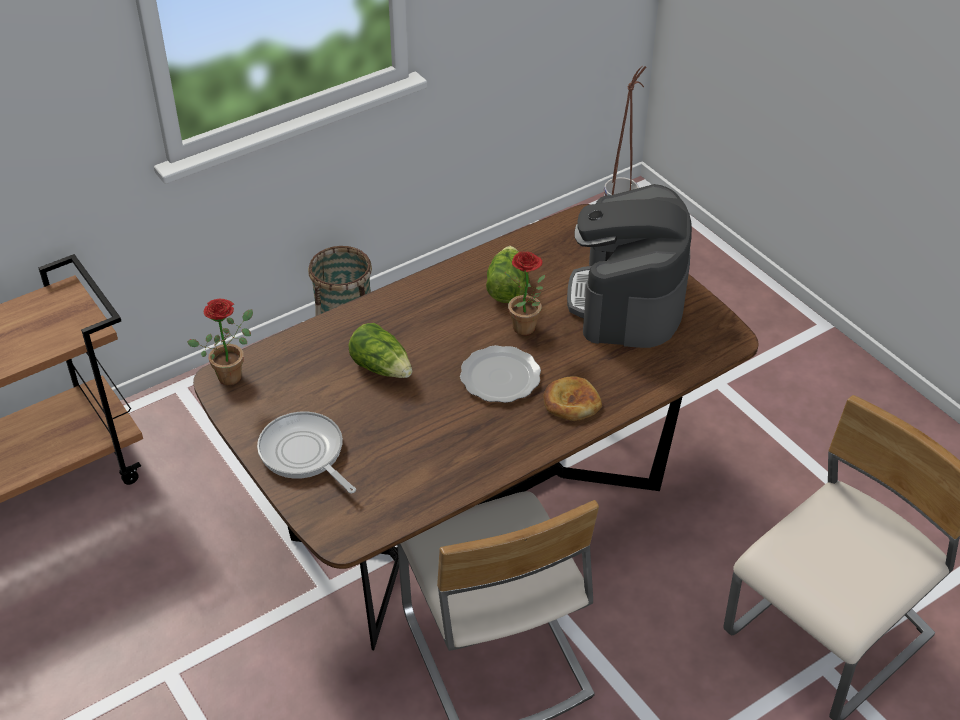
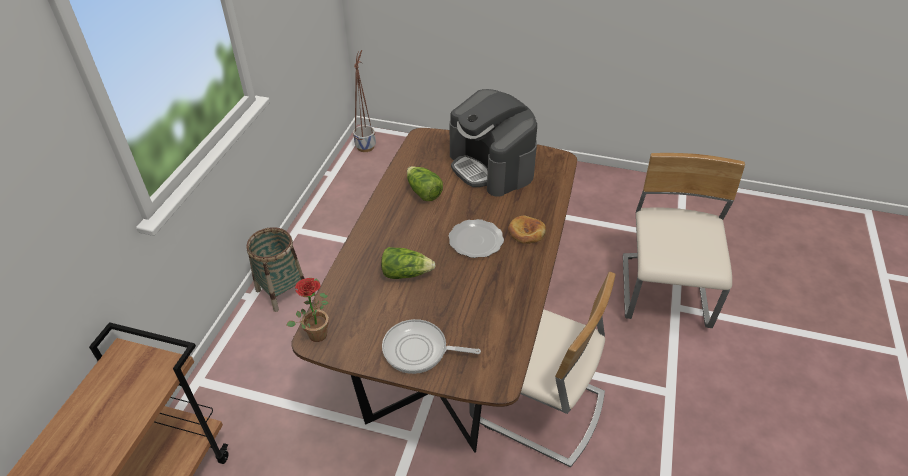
camera: 40 degrees left, 0 degrees up
(527, 330) = (460, 208): potted plant -> none

